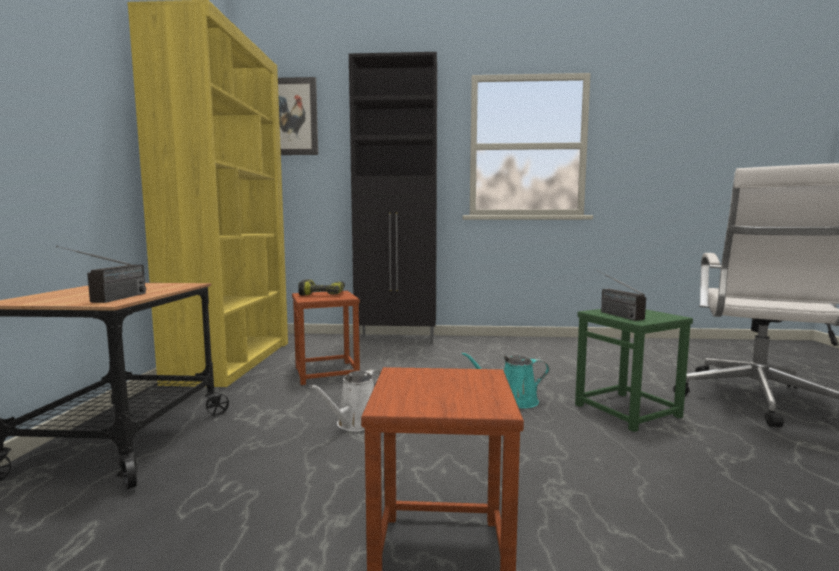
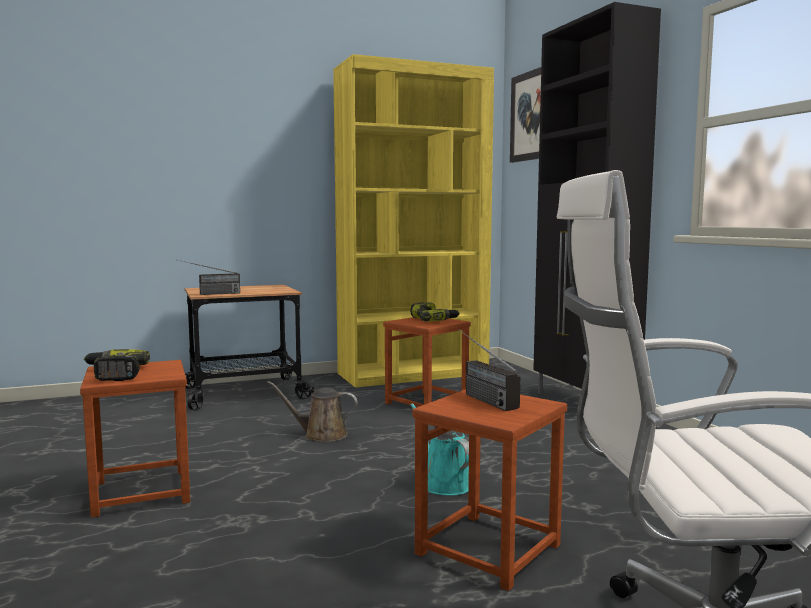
camera: 65 degrees right, 0 degrees up
(356, 424) = (321, 435): white watering can -> brown watering can
(446, 399) = (114, 374): none -> power drill
(611, 313) = (479, 397): radio -> radio turned 75 degrees counterclockwise
(627, 410) = (489, 550): green stool -> brown stool

